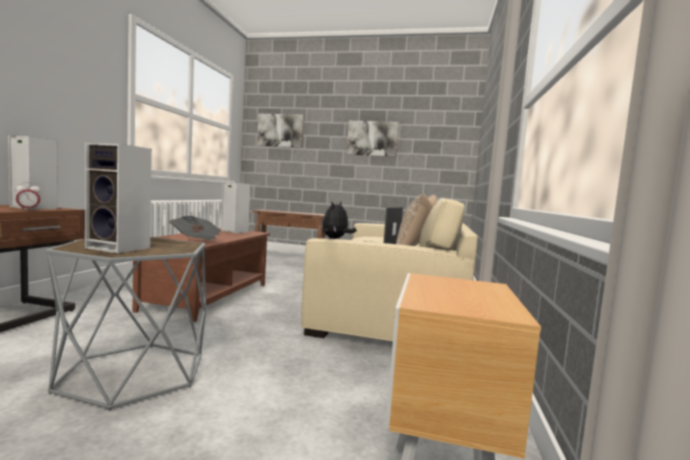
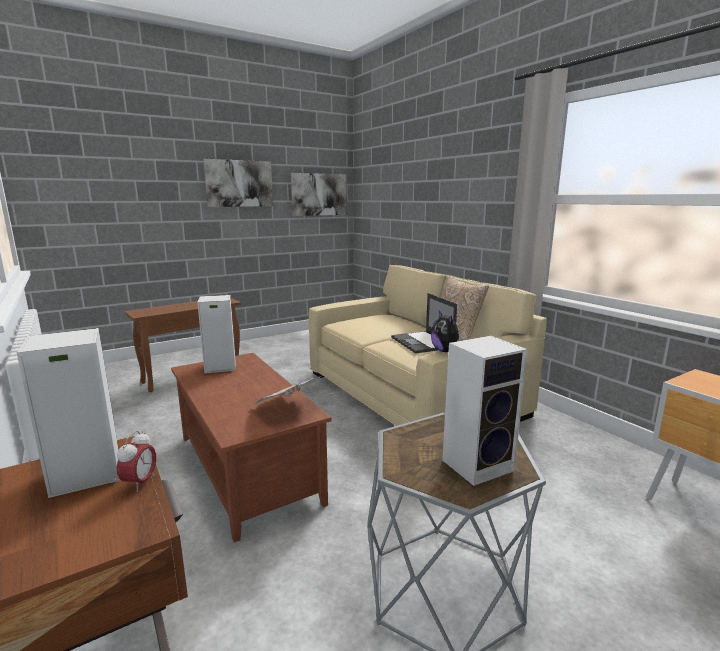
camera: 45 degrees left, 10 degrees up
(280, 130) = (87, 173): picture -> picture (319, 194)

